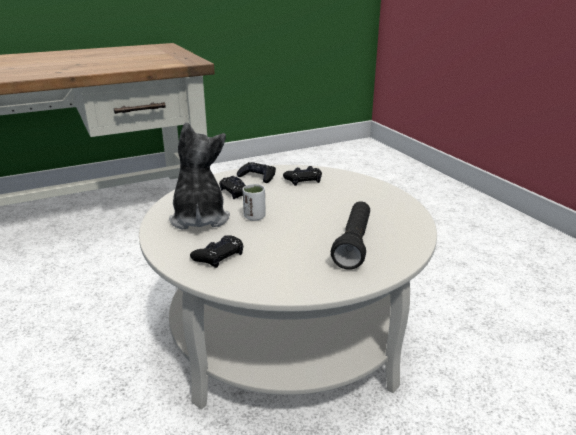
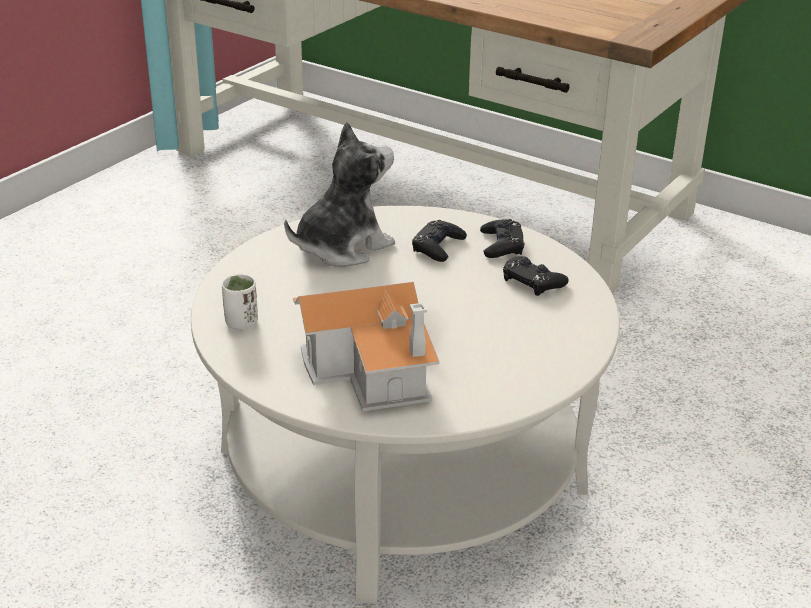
camera: 60 degrees right, 5 degrees up
(218, 255) = (268, 288): black game controller -> none
(254, 217) = (379, 280): white cup -> white cup (241, 323)
(353, 244) = (373, 369): black flashlight -> toy house

